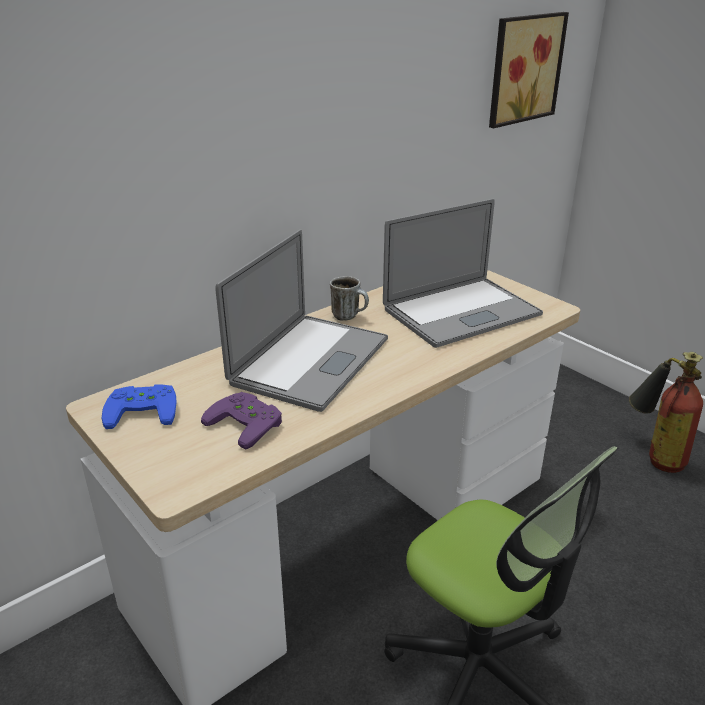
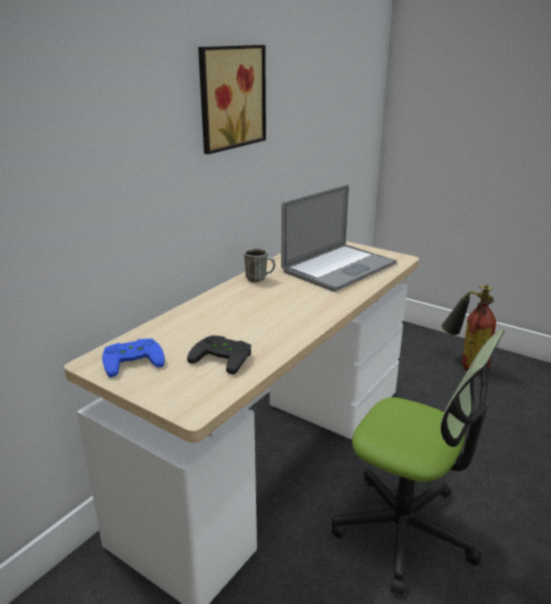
camera: 15 degrees left, 5 degrees down
(248, 422) = (224, 356): purple game controller -> black game controller
(310, 361) = (247, 310): laptop -> none
(522, 68) = (346, 95): picture -> picture (229, 97)

